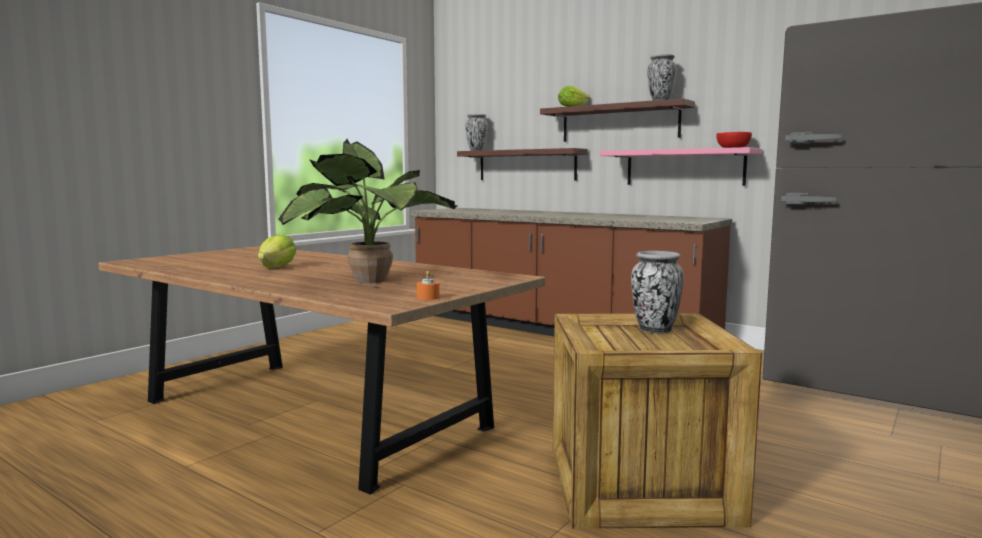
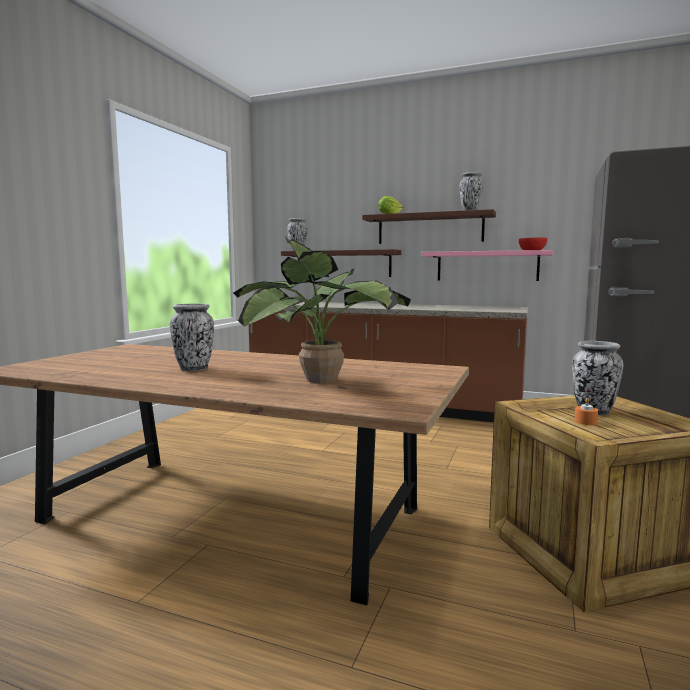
camera: 15 degrees left, 0 degrees up
(277, 267) = (194, 369): lettuce -> vase
(428, 297) = (419, 397): orange candle -> orange candle (585, 422)

